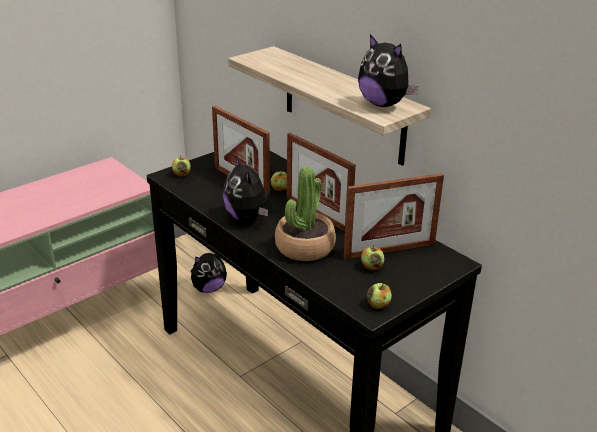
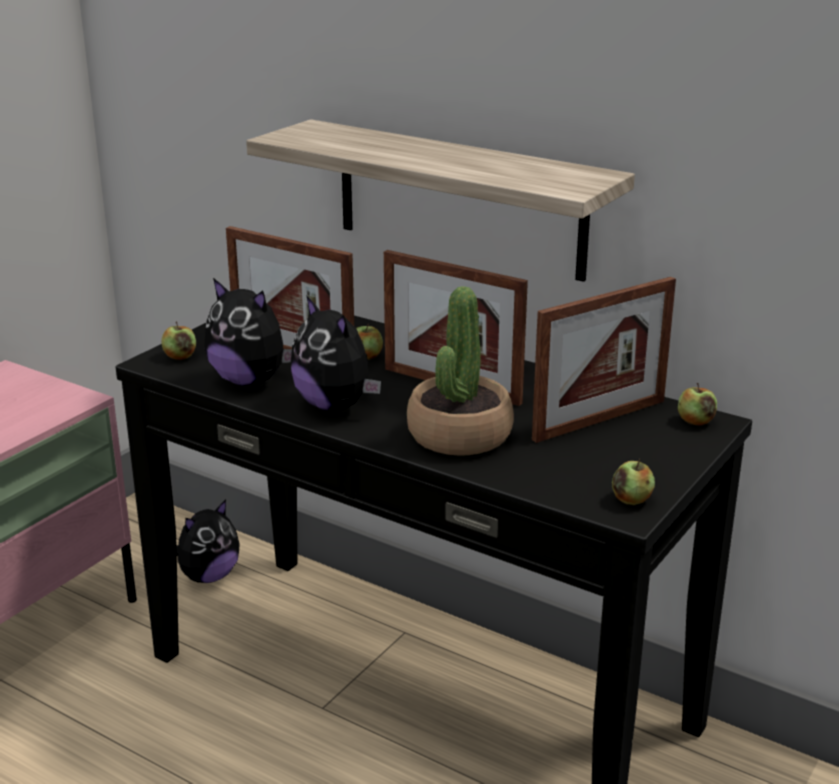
camera: 15 degrees left, 5 degrees down
(372, 267) = (586, 447): apple -> apple (695, 421)
(383, 104) = (558, 175): plush toy -> plush toy (250, 380)

